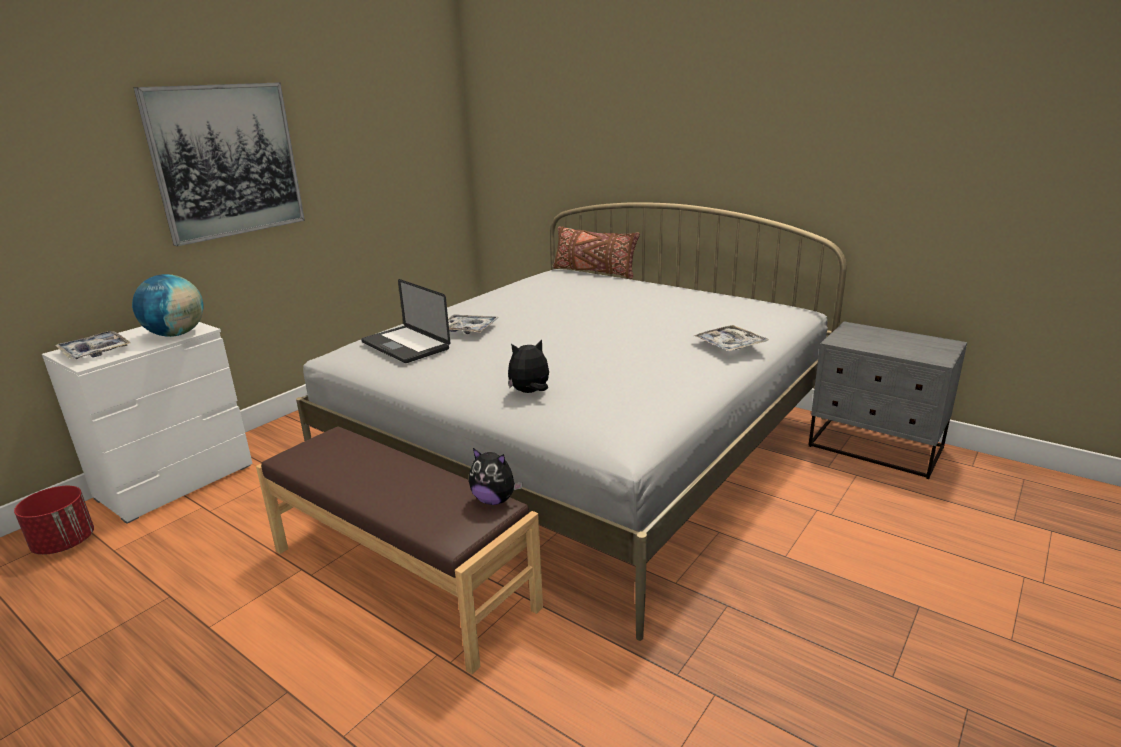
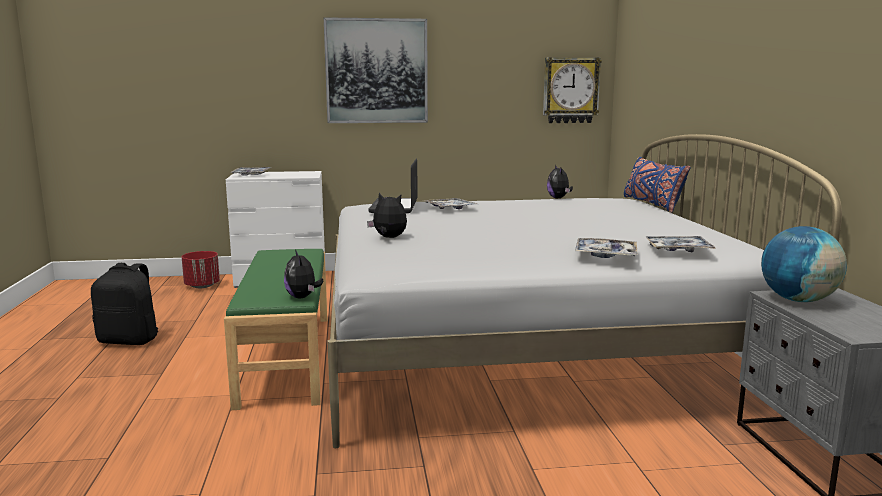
camera: 45 degrees right, 10 degrees down
(126, 681) = (129, 340): none -> black backpack
(176, 334) = (296, 176): globe -> globe (798, 300)
(402, 577) = (288, 357): brown bench -> green bench
(435, 158) = (570, 90): none -> wall clock
(514, 285) = (559, 198): none -> plush toy
(594, 272) = (652, 204): brown pillow -> blue pillow
(751, 322) = (678, 250): none -> tray

